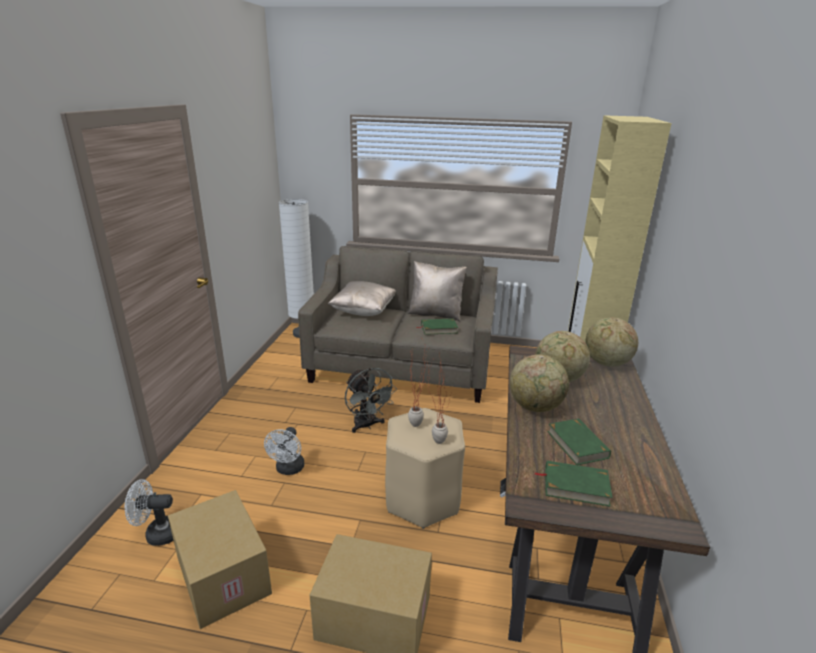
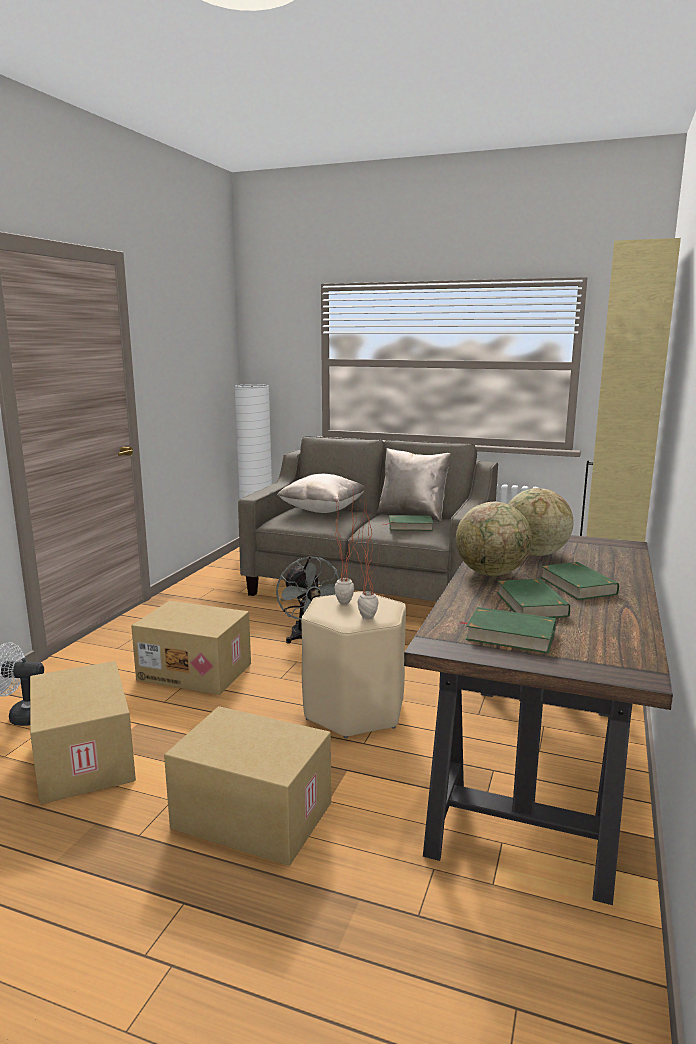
camera: 10 degrees right, 10 degrees down
(288, 469) = (196, 671): white fan -> cardboard box
(602, 417) = (577, 585): none -> green book
(606, 363) = (609, 545): globe -> none

